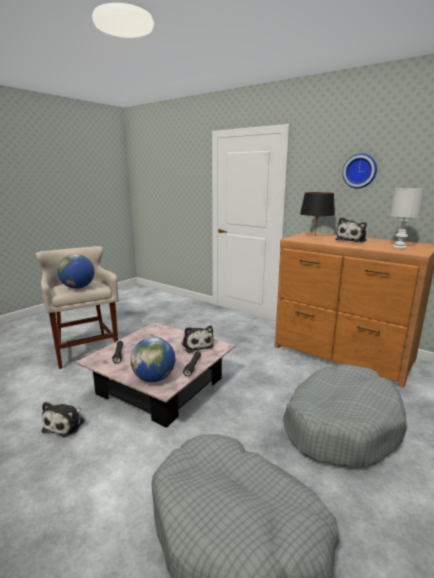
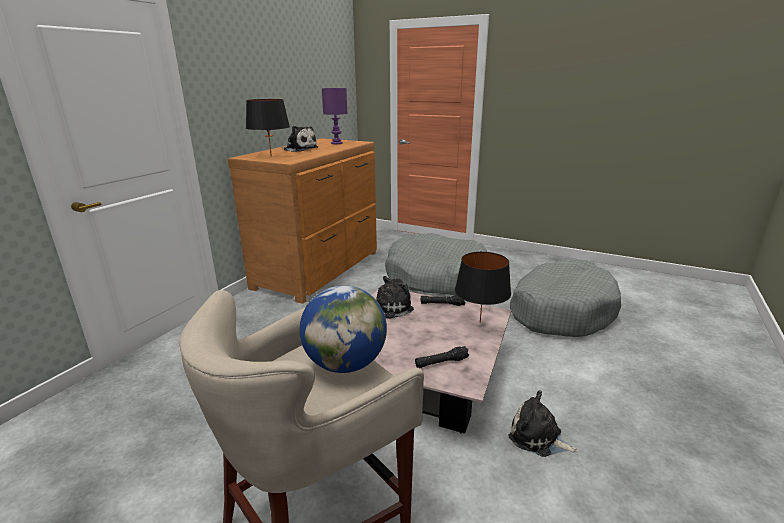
camera: 100 degrees left, 5 degrees up
(66, 424) = (538, 438): plush toy -> plush toy turned 150 degrees counterclockwise
(154, 378) = (480, 322): globe -> black table lamp
(360, 171) = (259, 71): wall clock -> none
(400, 247) = (337, 143): white table lamp -> purple table lamp

